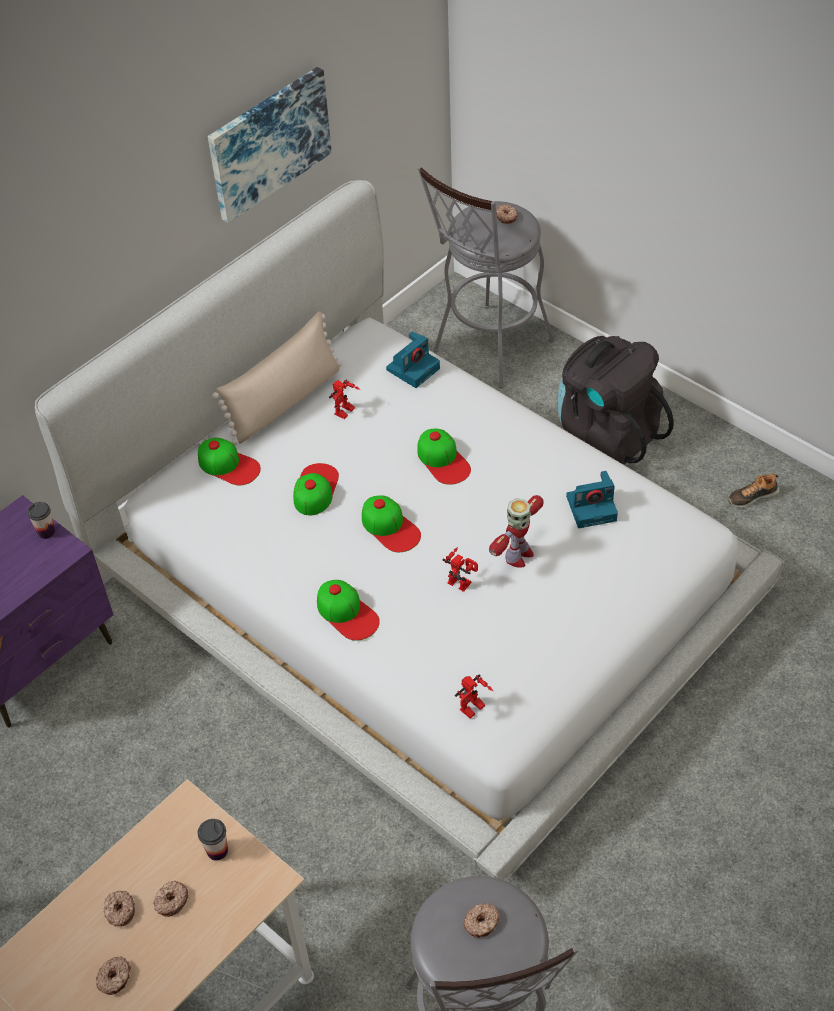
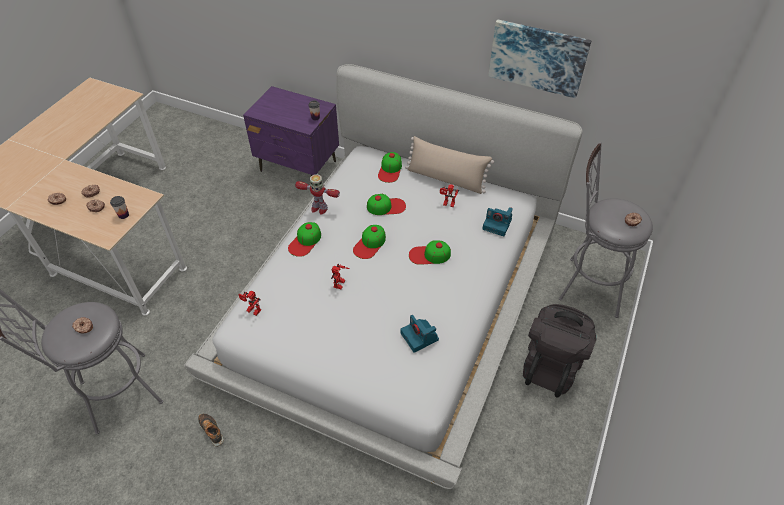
camera: 70 degrees right, 0 degrees up
(443, 460) = (429, 255): cap -> cap turned 45 degrees clockwise
(518, 556) = (368, 307): toy robot -> toy robot (319, 208)
(752, 496) = (535, 468): shoe -> shoe (212, 430)

